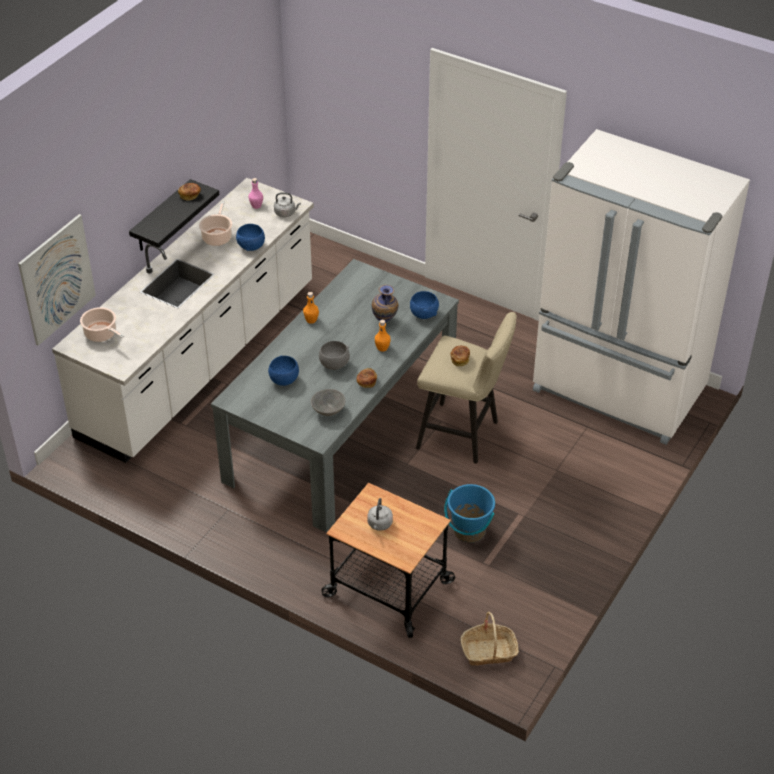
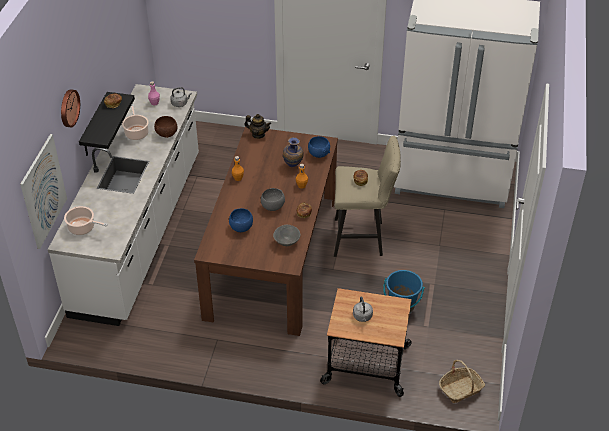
camera: 20 degrees left, 0 degrees up
(116, 188) = (68, 108): none -> wall clock
(251, 246) = (167, 134): blue bowl -> brown bowl
(341, 429) = (272, 256): grey dining table -> brown dining table
(363, 273) = (258, 134): none -> teapot

